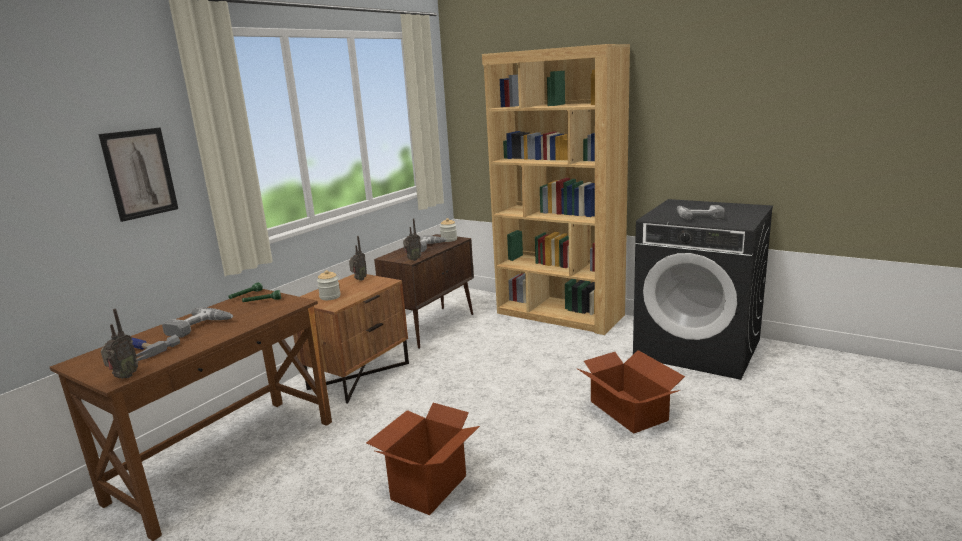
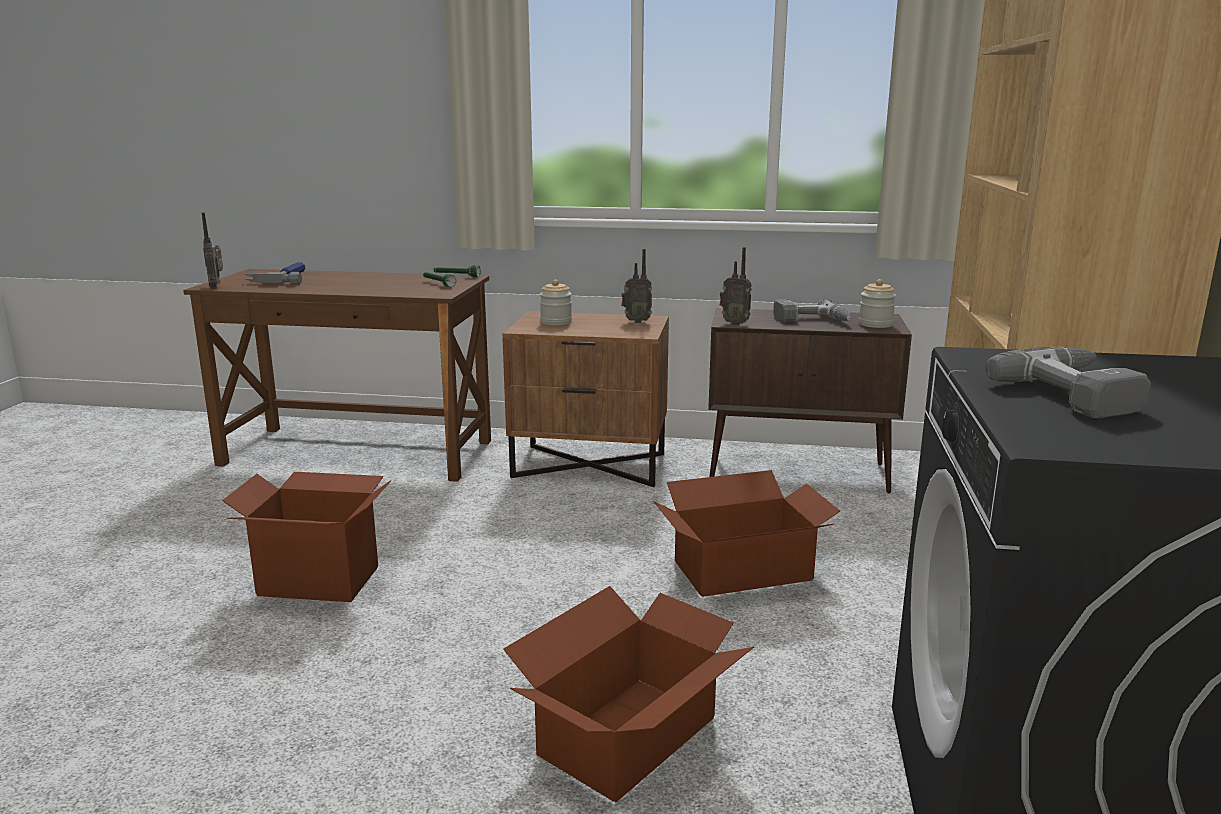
camera: 65 degrees right, 0 degrees up
(124, 377) = (217, 287): radio -> radio turned 75 degrees clockwise
(140, 173) = (395, 94): picture -> none
(200, 327) = (348, 281): power drill -> none
(517, 360) = (744, 571): none -> cardboard box

